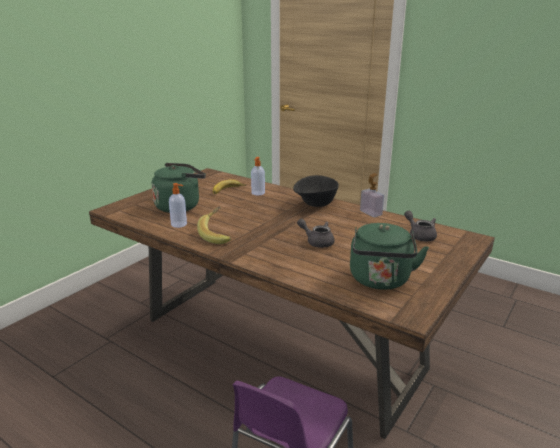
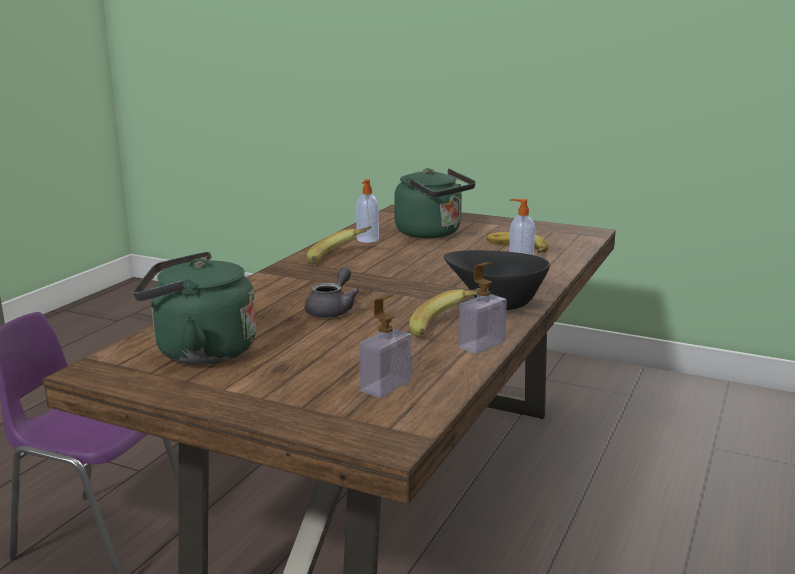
camera: 80 degrees right, 5 degrees down
(350, 217) = (448, 329): none -> banana
(420, 235) = (385, 386): grey teapot -> soap dispenser

